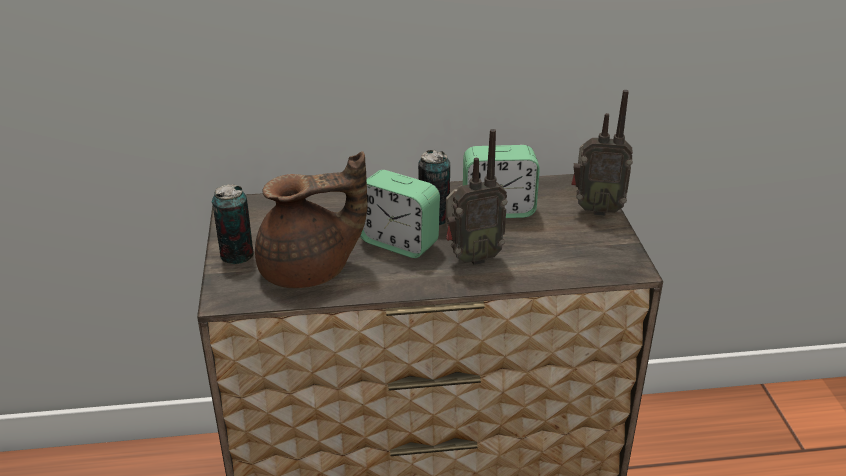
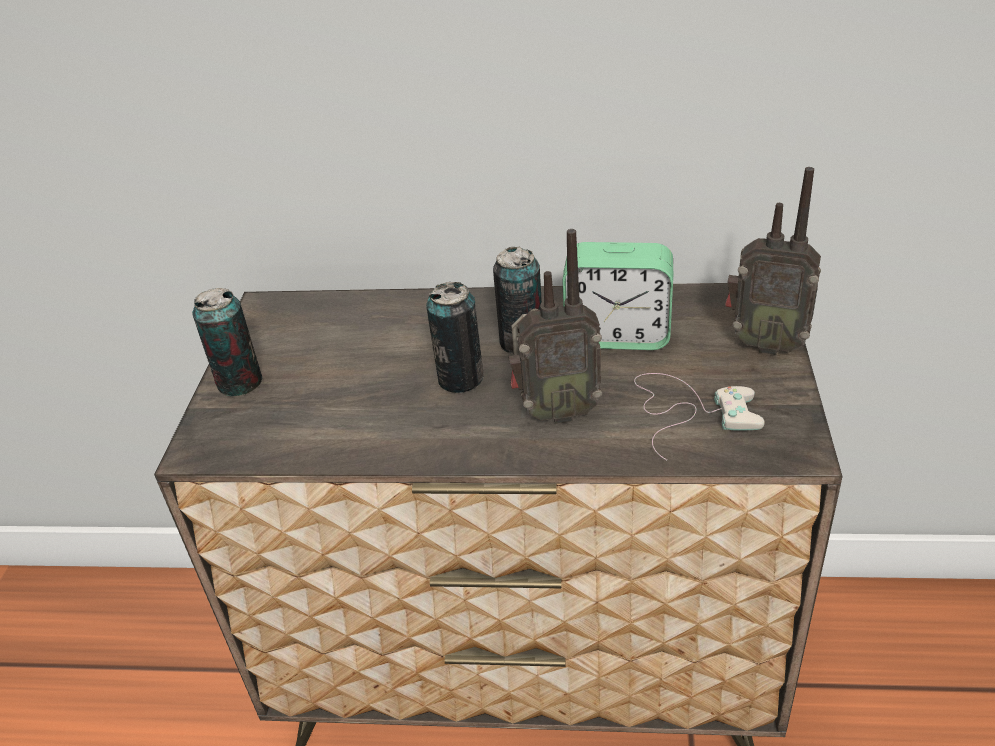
camera: 15 degrees right, 5 degrees up
(309, 270) = (325, 414): brown teapot -> none
(399, 242) = (460, 378): alarm clock -> can
(559, 251) = (689, 411): none -> white game controller

